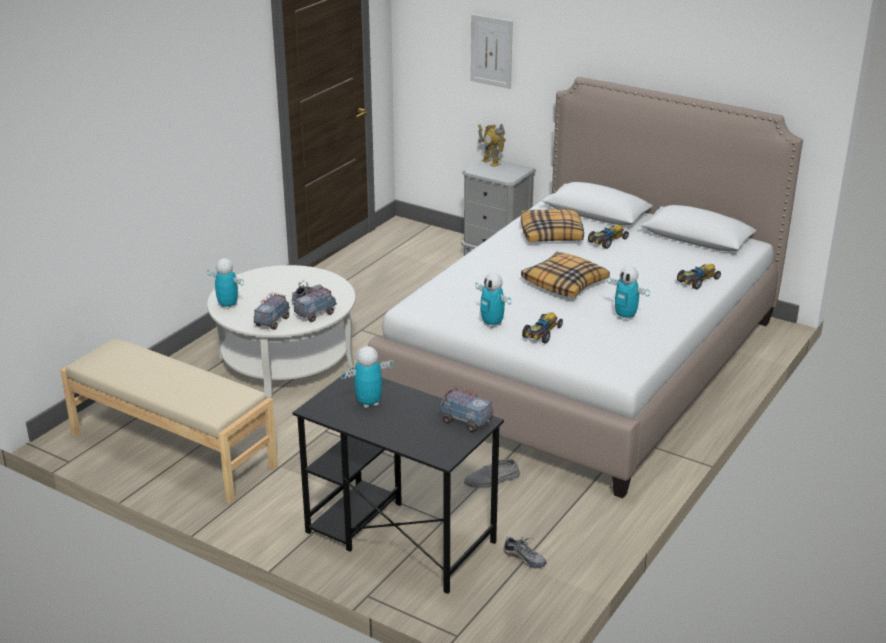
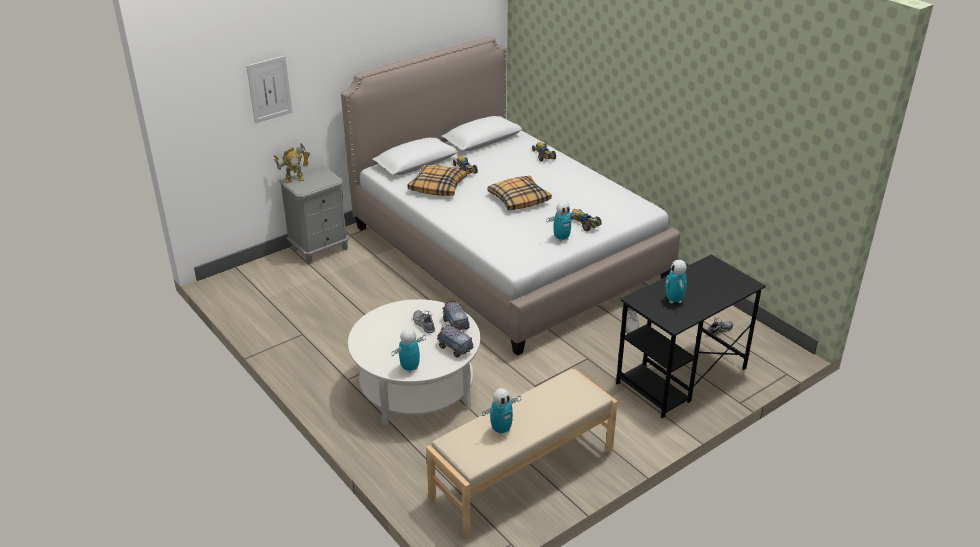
camera: 70 degrees left, 5 degrees up
(465, 421) = (710, 268): toy truck -> none
(625, 317) = (577, 190): toy robot -> toy robot (501, 430)

